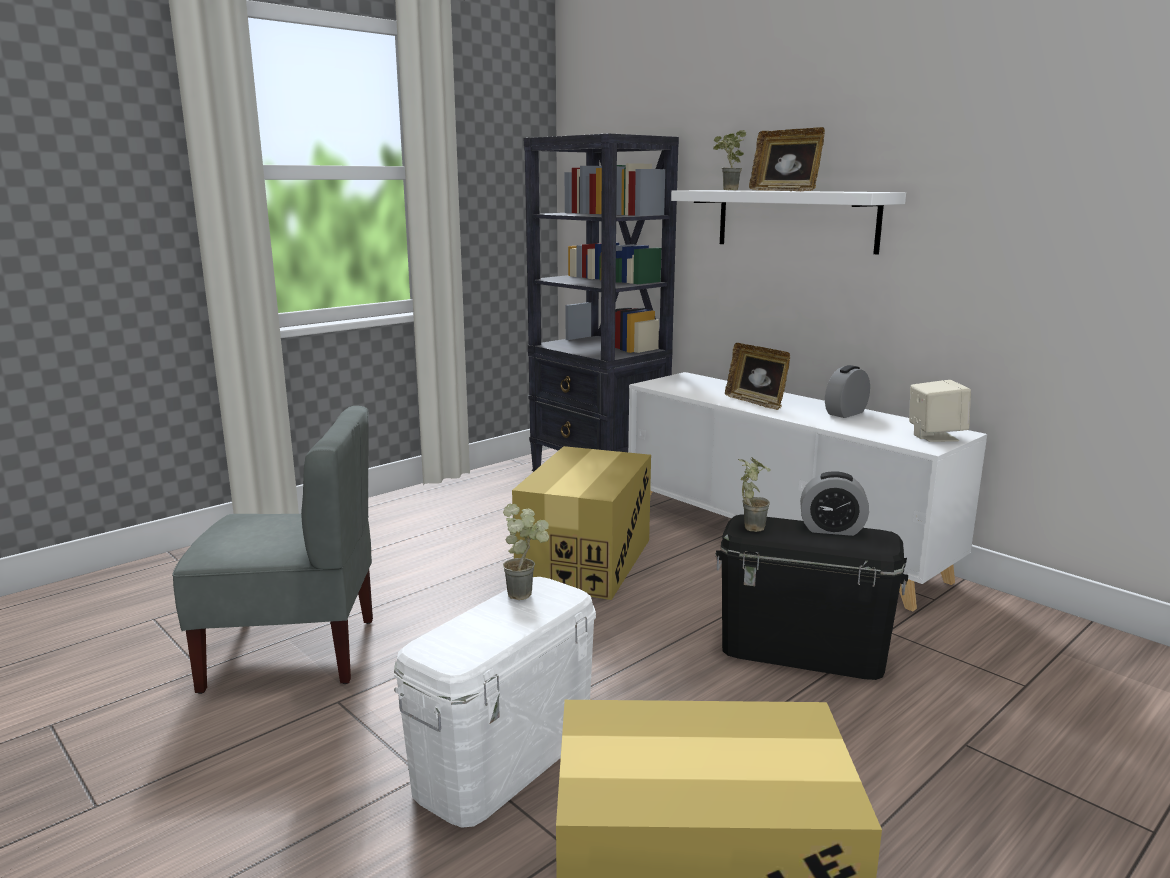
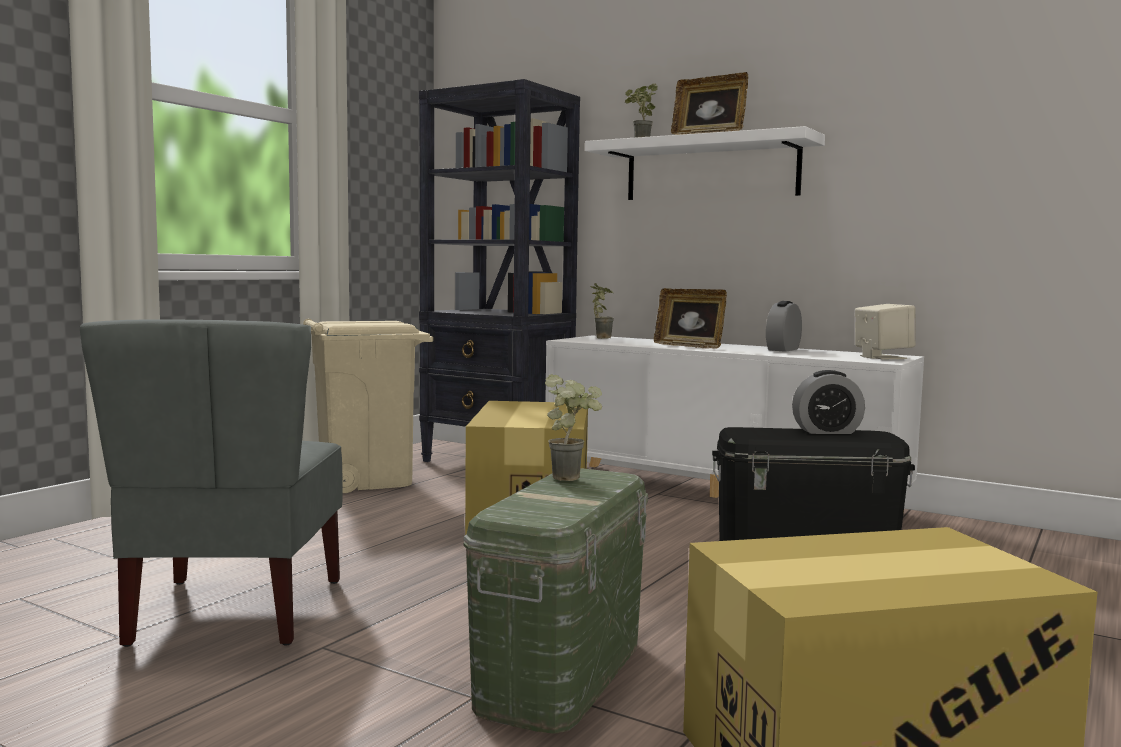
camera: 15 degrees left, 10 degrees down
(293, 652) = (234, 612): grey chair -> grey chair turned 105 degrees clockwise
(473, 499) = (367, 480): none -> beige trash can
(505, 760) = (562, 674): white storage box -> green storage box
(750, 526) = (747, 432): potted plant -> potted plant (600, 337)

